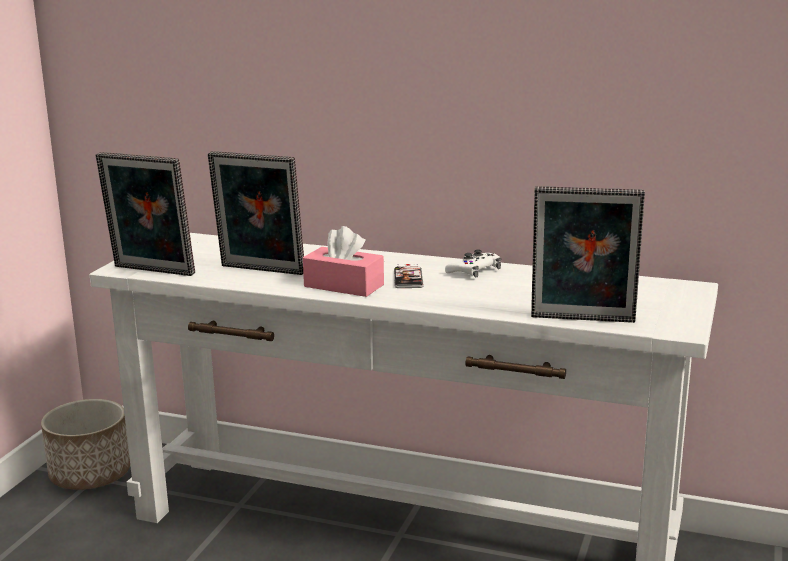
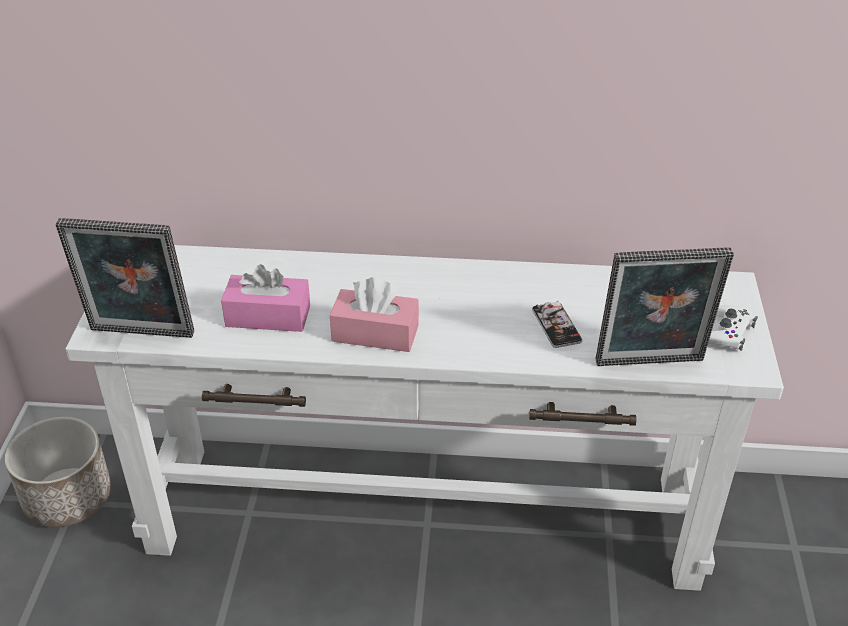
camera: 15 degrees left, 20 degrees up
(260, 271) = (268, 316): picture frame -> pink tissue box
(408, 278) = (439, 309): phone -> phone (556, 325)
(474, 271) = (503, 283): white game controller -> white game controller (727, 333)

